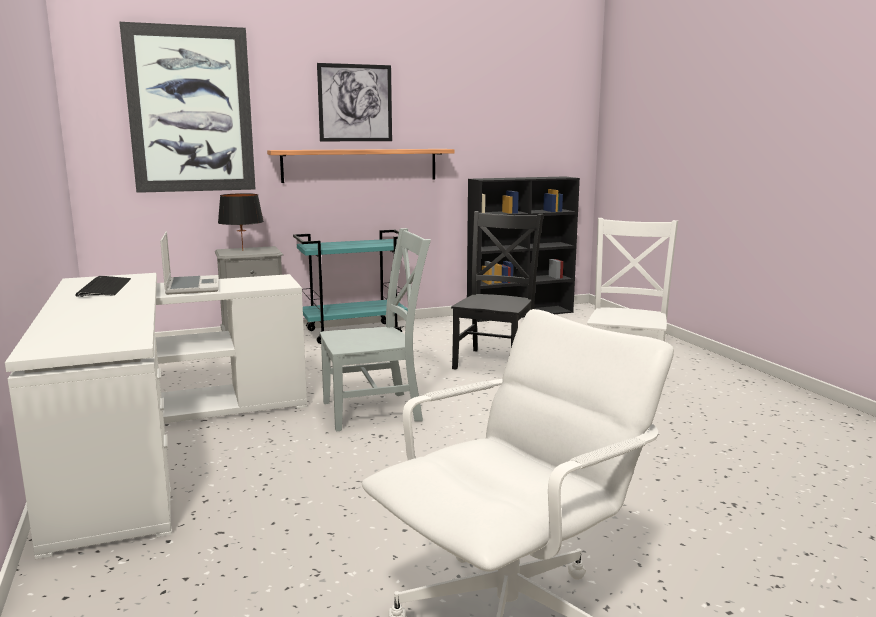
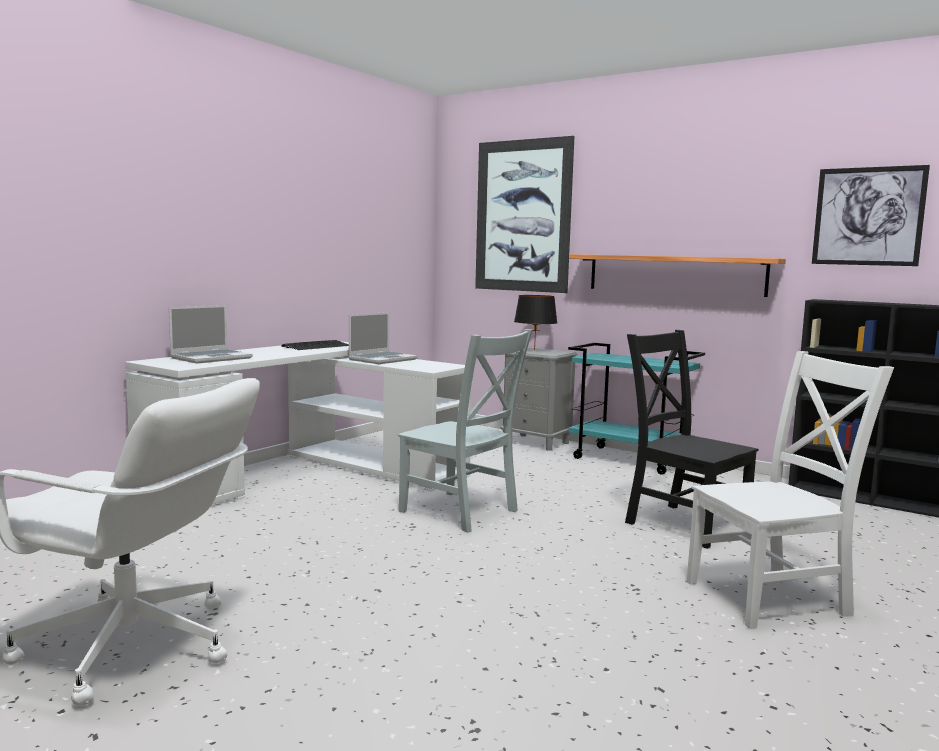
camera: 55 degrees right, 5 degrees down
(87, 327) = (211, 358): none -> laptop
(355, 103) = (675, 205): picture -> picture (868, 216)
(495, 361) = (682, 524): black chair -> black chair turned 120 degrees counterclockwise

